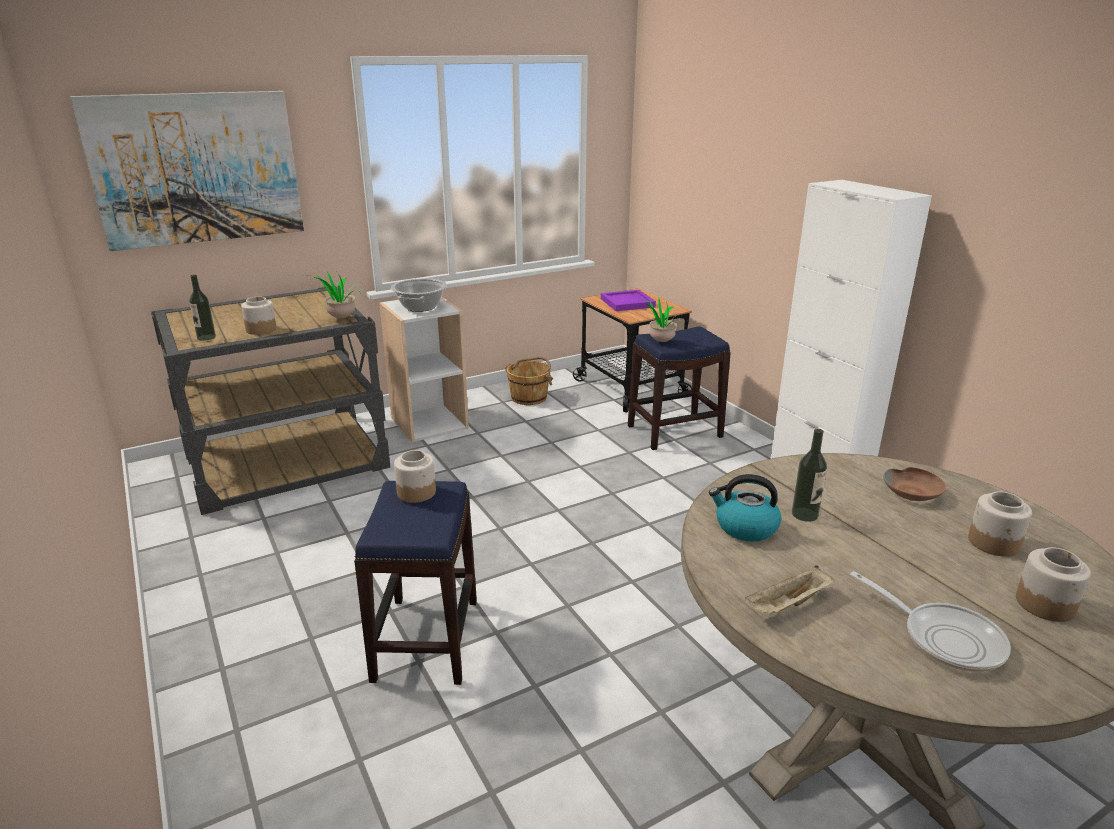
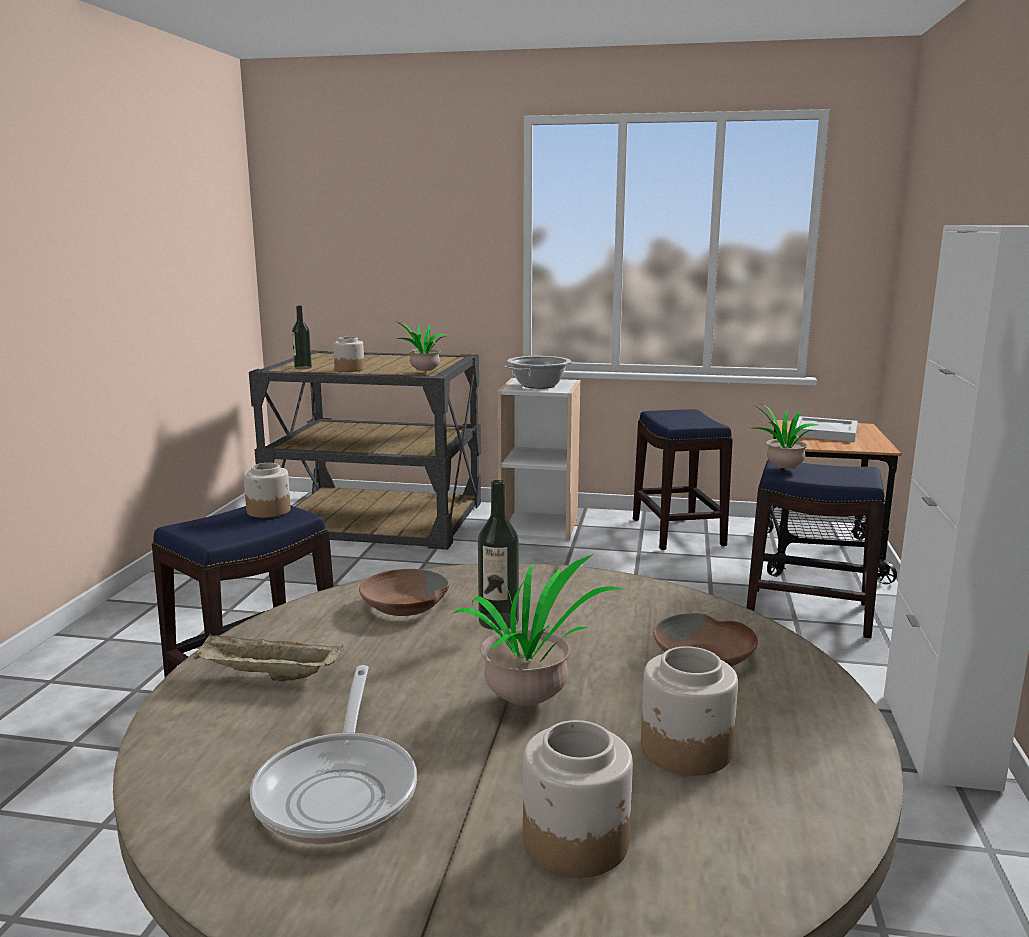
camera: 40 degrees right, 10 degrees down
(197, 169) = (367, 222): picture -> none
(529, 397) = (678, 532): brown bucket -> stool
(628, 302) = (825, 432): purple tray -> white tray
(745, 527) = (403, 605): kettle -> brown bowl
(909, 551) = (533, 702): none -> potted plant

